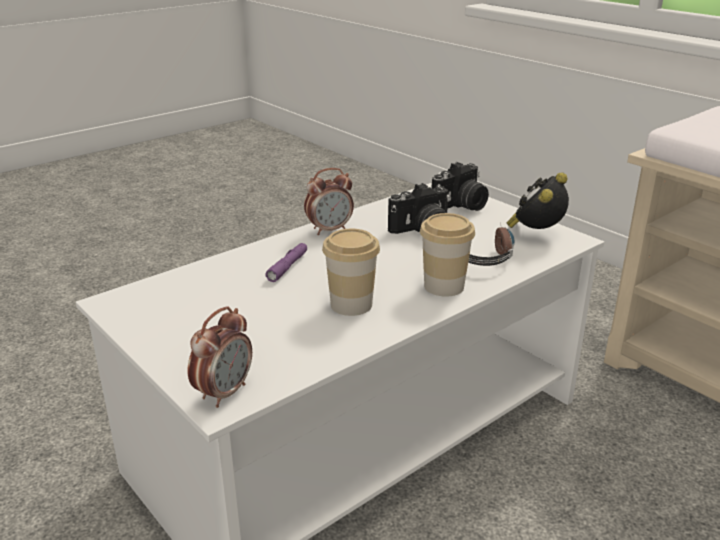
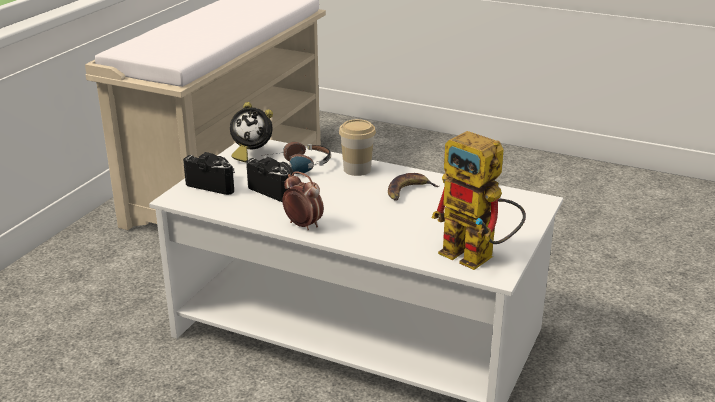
camera: 115 degrees left, 0 degrees up
(154, 302) = (478, 257): none -> toy robot
(224, 392) = (531, 202): alarm clock -> none
(287, 267) = (380, 224): purple flashlight -> none
(351, 304) = (408, 191): cup -> banana

